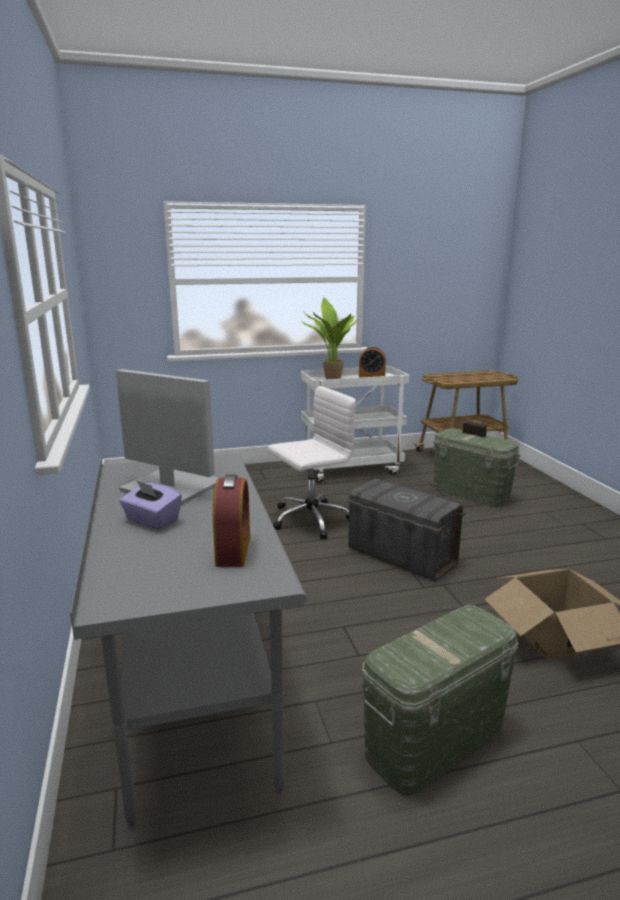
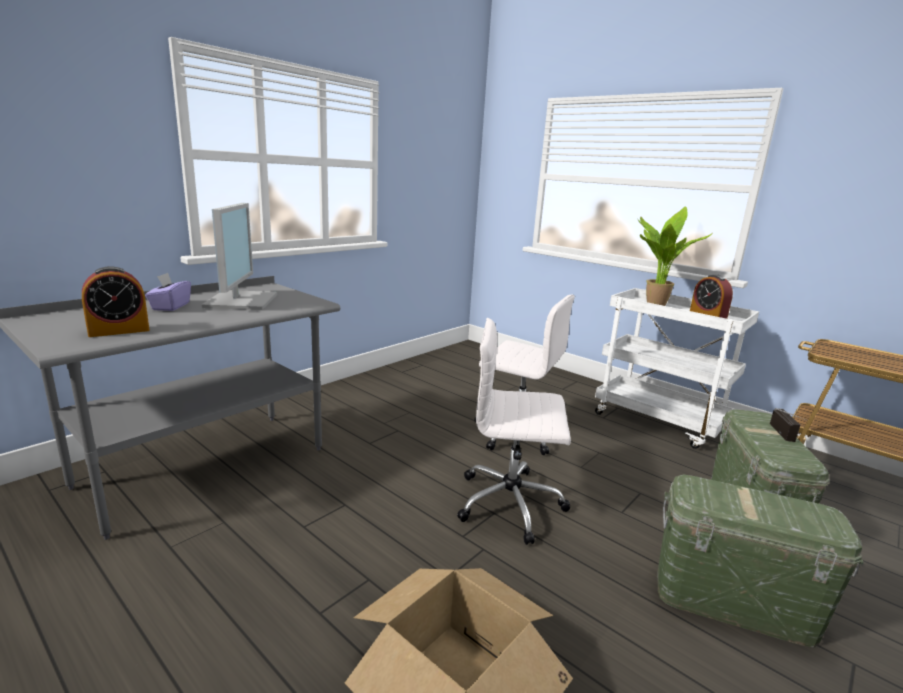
camera: 55 degrees right, 0 degrees up
(401, 556) = (511, 503): grey storage box -> white office chair
(435, 741) = (186, 613): green storage box -> green storage box (732, 602)

